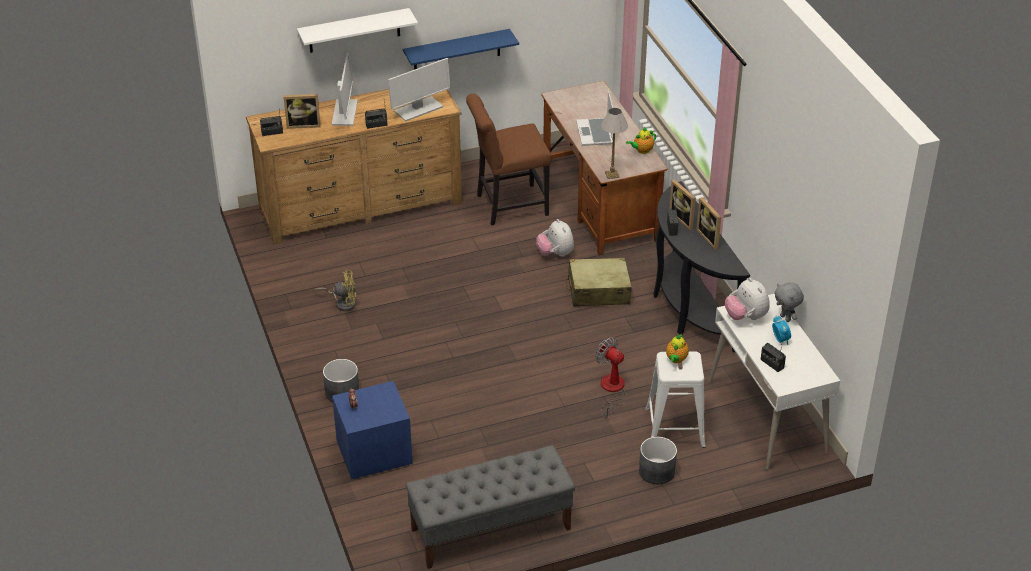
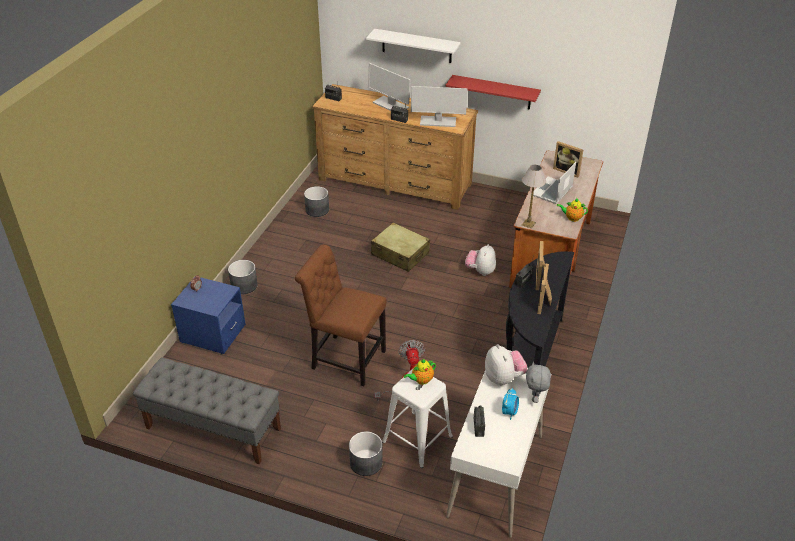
camera: 40 degrees right, 0 degrees up
(303, 124) = (357, 101): picture frame -> picture frame (567, 171)
(315, 276) = (317, 210): none -> grey planter
(343, 303) = (312, 233): yellow fan -> none
(345, 113) = (390, 105): monitor -> monitor turned 90 degrees clockwise
(457, 51) = (495, 92): blue shelf -> red shelf
(508, 206) = (486, 225): brown chair -> brown chair (345, 359)
(598, 291) = (479, 311): beige suitcase -> beige suitcase (400, 254)
(746, 317) = (503, 378): plush toy -> plush toy turned 150 degrees clockwise

